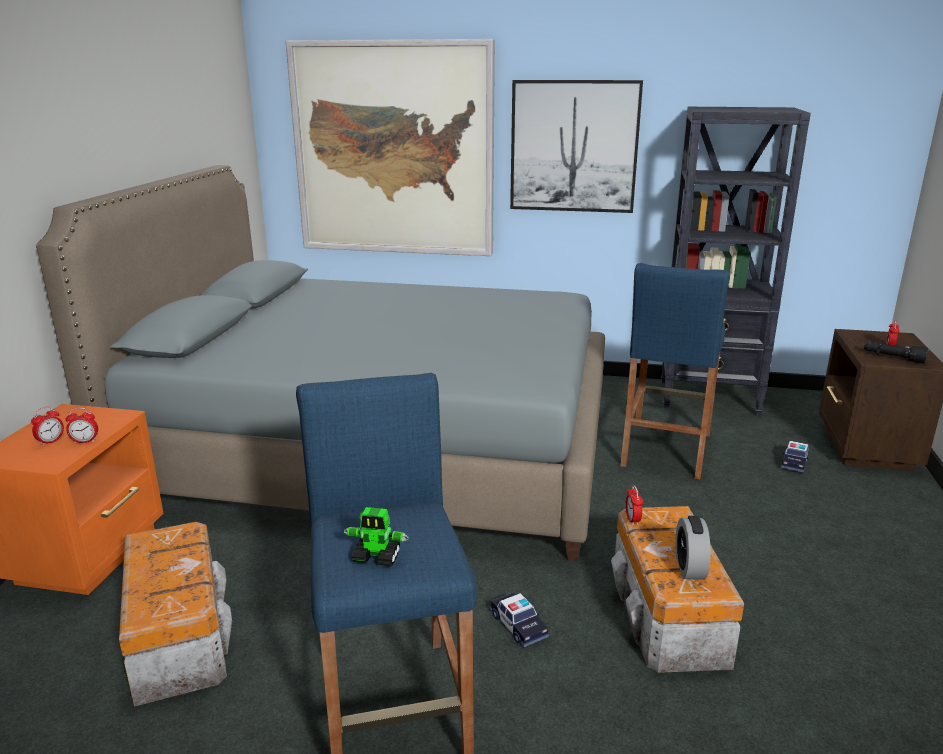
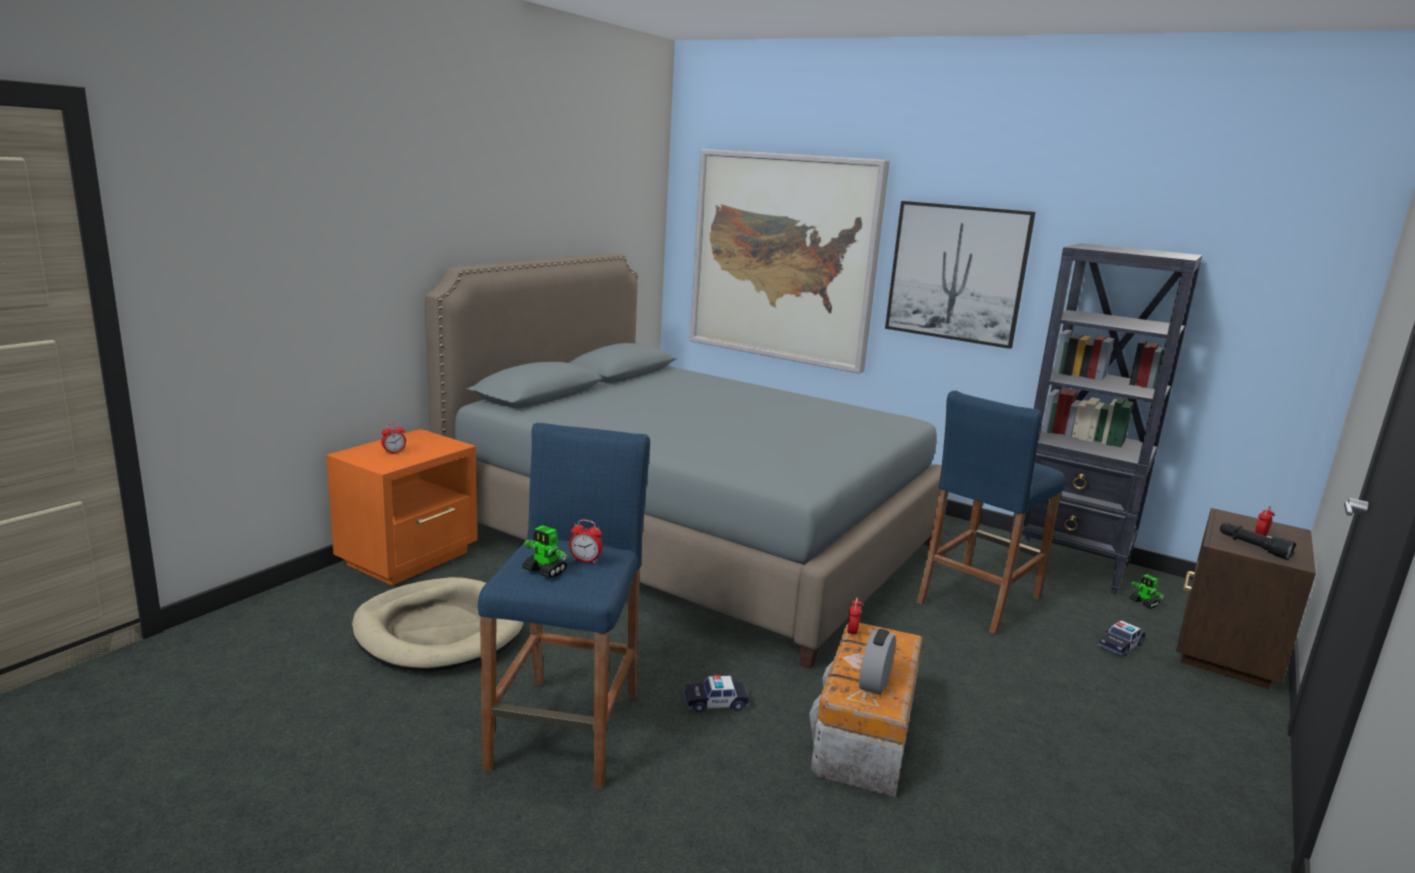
camera: 20 degrees right, 5 degrees down
(85, 441) = (417, 457): alarm clock -> alarm clock (585, 560)
(179, 635) = (438, 631): storage box -> beige dog bed
(518, 625) = (715, 702): toy car -> toy car turned 90 degrees clockwise
(784, 419) = (1144, 603): none -> toy robot

